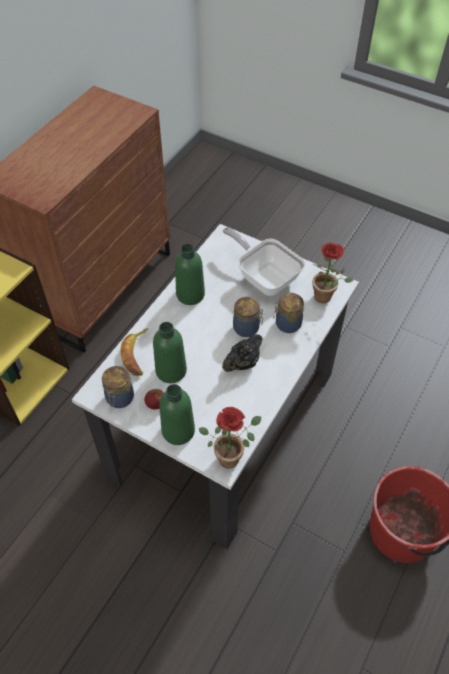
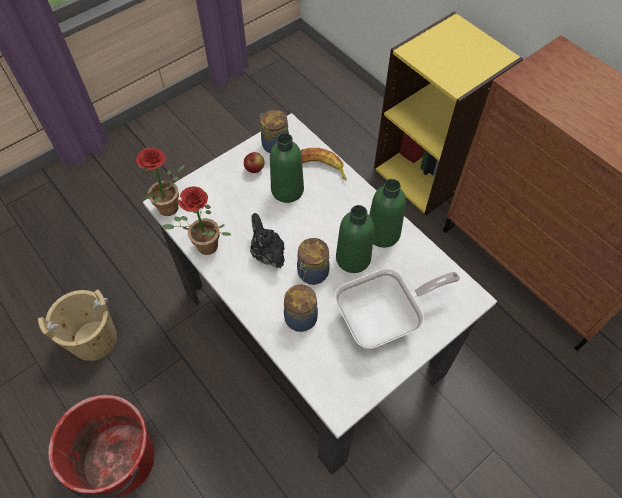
camera: 110 degrees right, 5 degrees up
(178, 431) = (218, 178): green bottle -> green bottle (353, 258)
(313, 619) = (94, 339): none -> beige bucket
(326, 298) = (324, 380): potted plant -> potted plant (204, 249)

